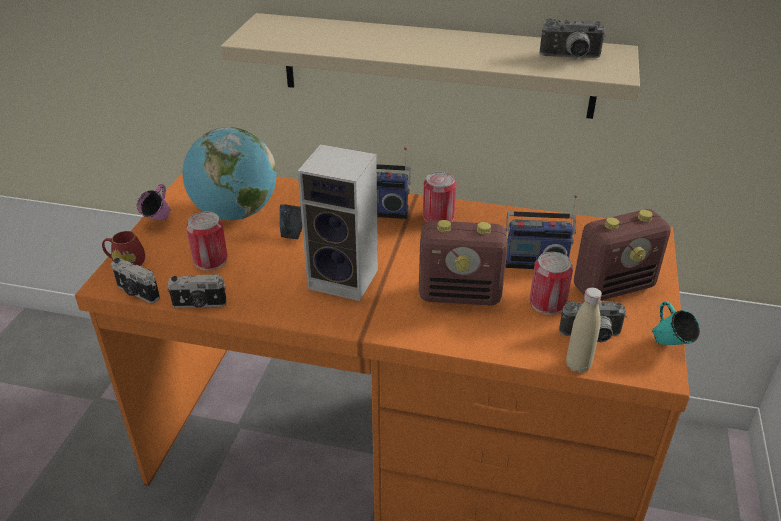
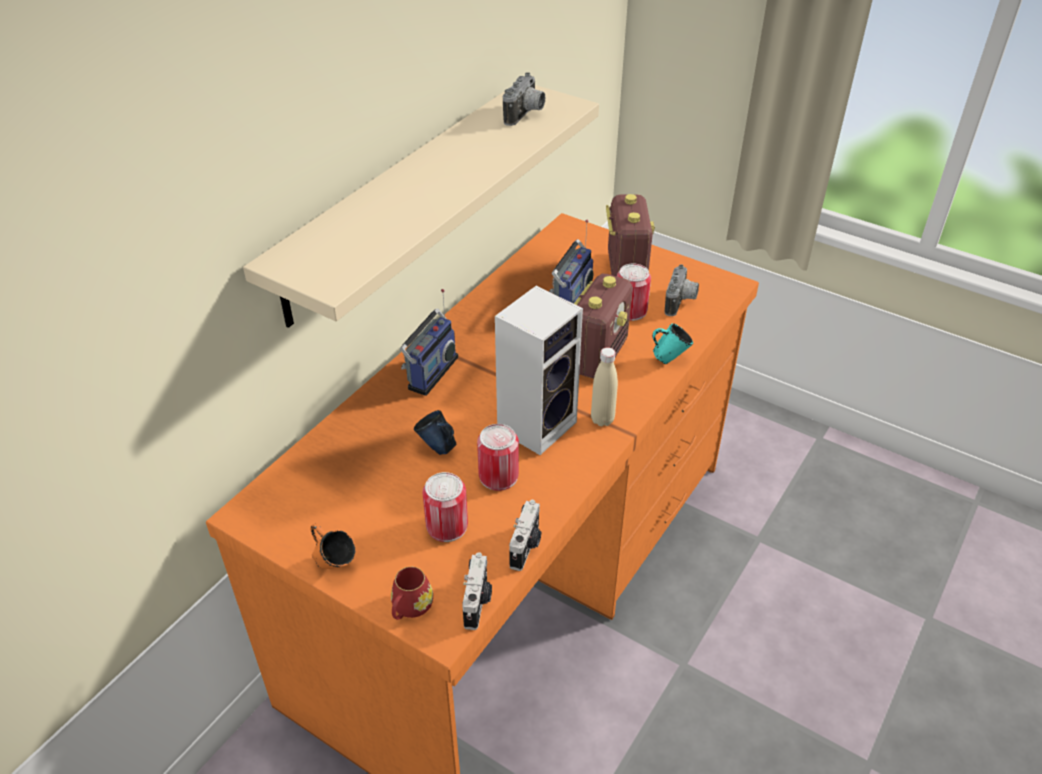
camera: 70 degrees left, 5 degrees up
(137, 293) = (478, 602): camera -> camera turned 45 degrees counterclockwise
(159, 222) = (334, 566): pink mug -> orange mug
(235, 213) = (361, 490): globe -> none
(438, 217) = (469, 336): can -> can (498, 476)
(578, 365) = (711, 320): beige bottle -> beige bottle (602, 419)
(669, 345) = (705, 269): turquoise mug -> turquoise mug (669, 359)

